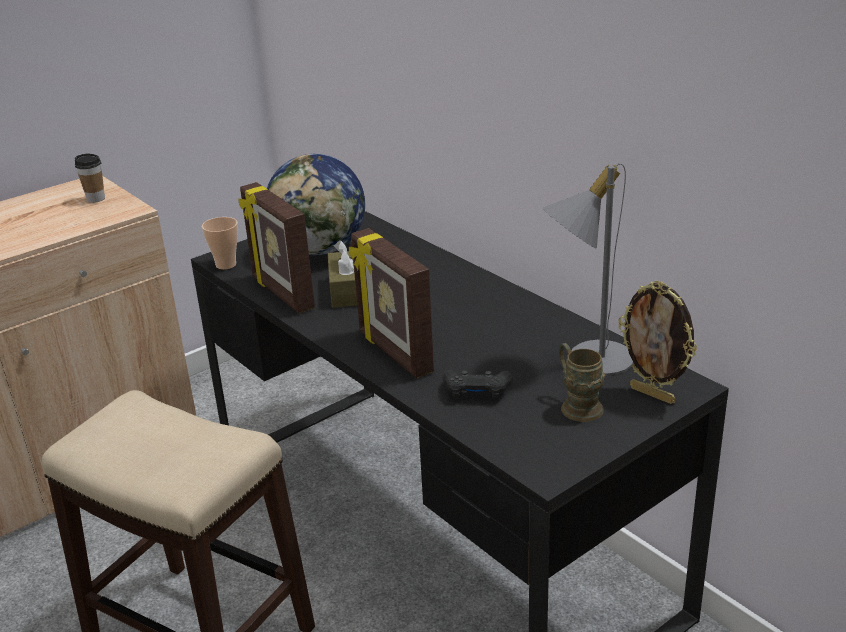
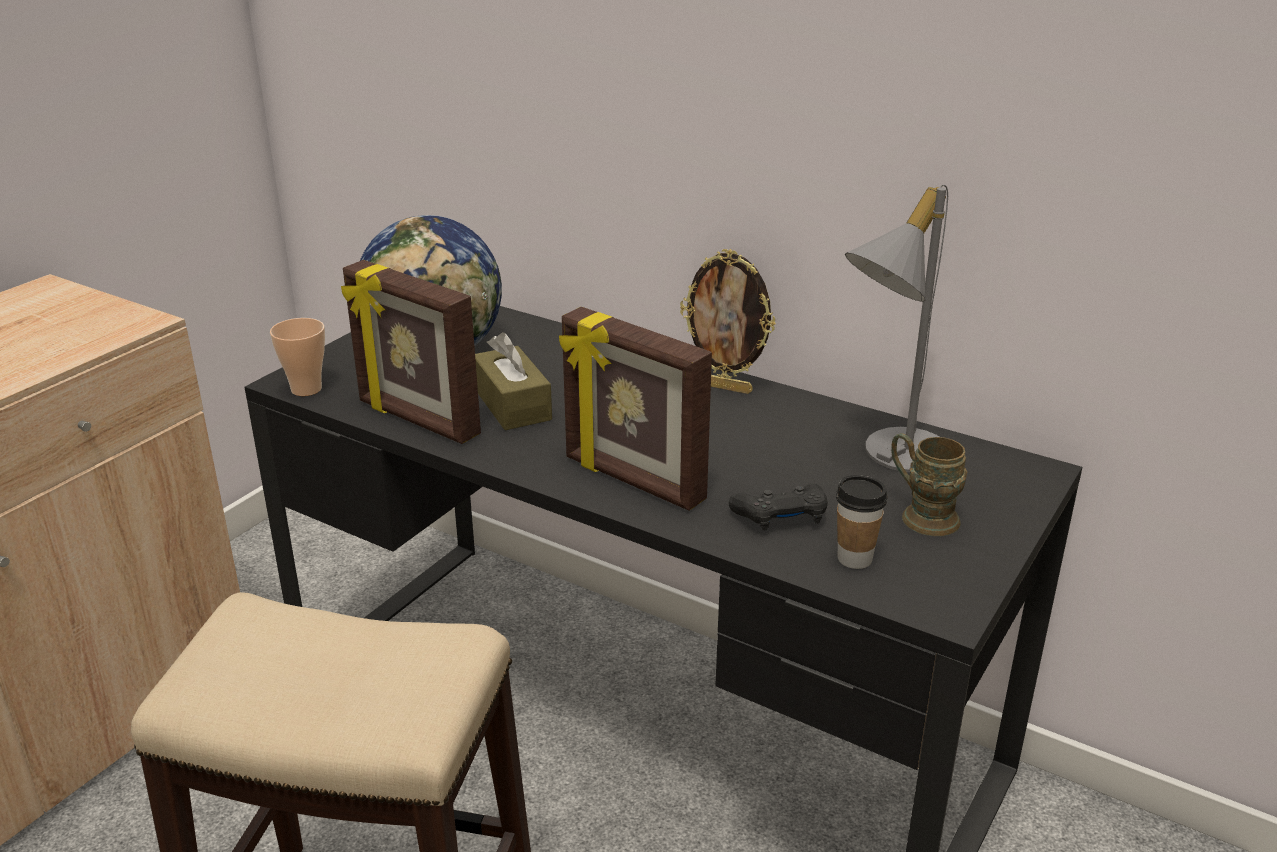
camera: 20 degrees left, 0 degrees up
(96, 199) = (70, 311): cup -> cup (854, 558)
(653, 394) = (1002, 487): picture frame -> picture frame (725, 387)

